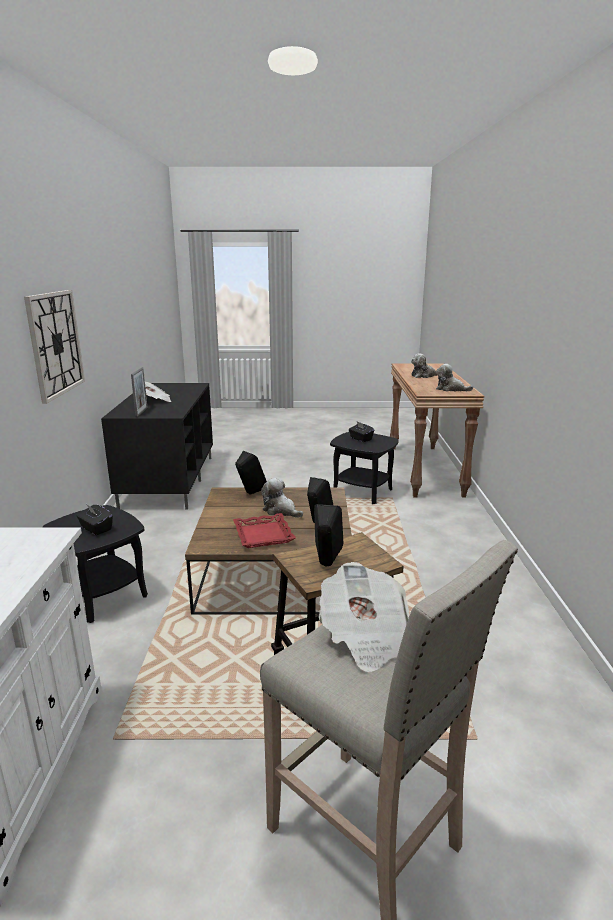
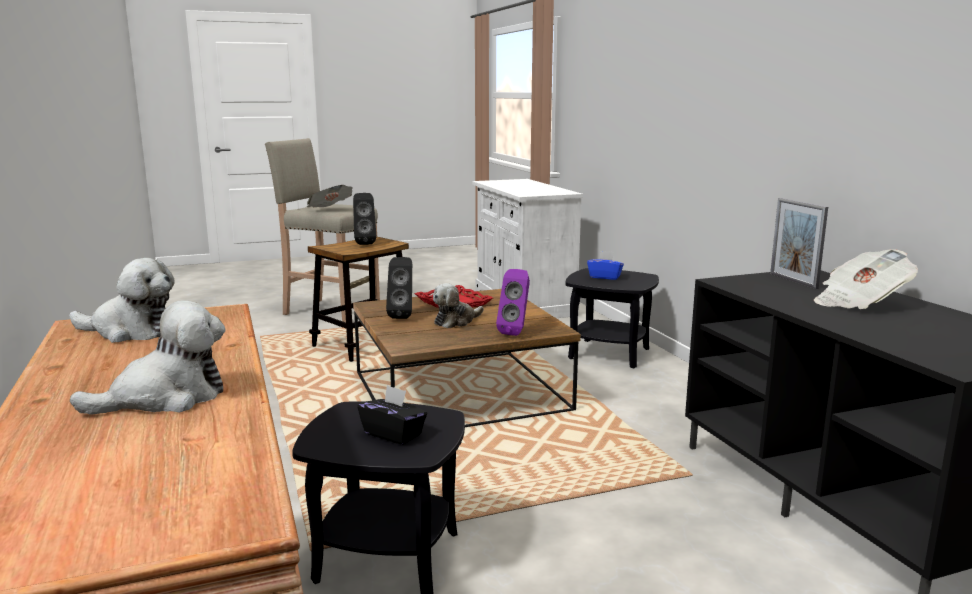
camera: 160 degrees right, 5 degrees down
(55, 343) = (754, 117): wall clock -> none
(96, 529) = (605, 277): black tissue box -> blue tissue box
(250, 494) = (516, 332): black speaker -> purple speaker
(281, 511) = (456, 321): plush toy -> plush toy turned 120 degrees clockwise

